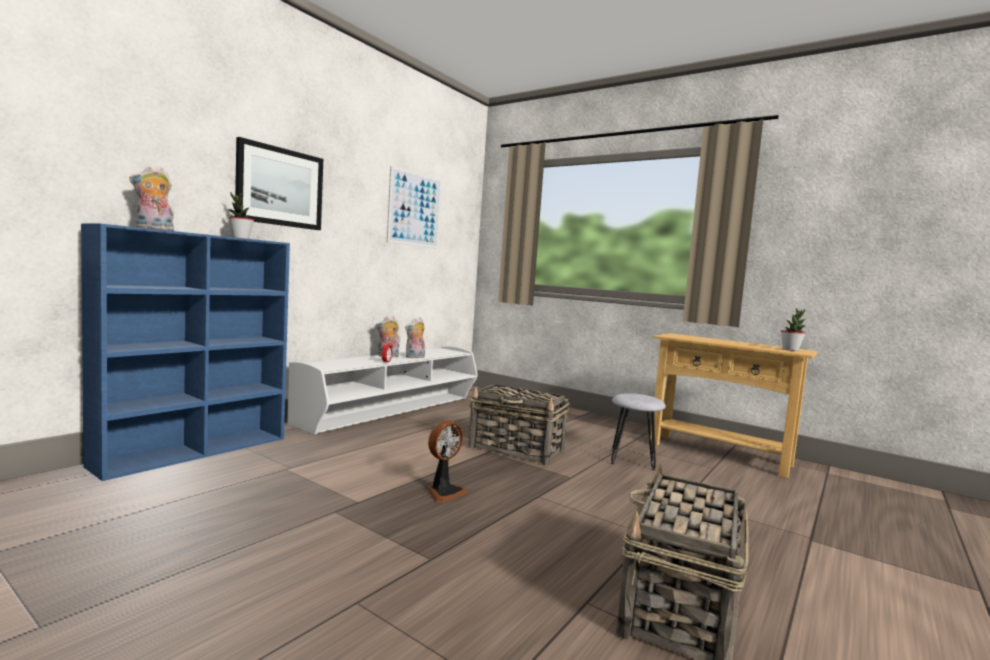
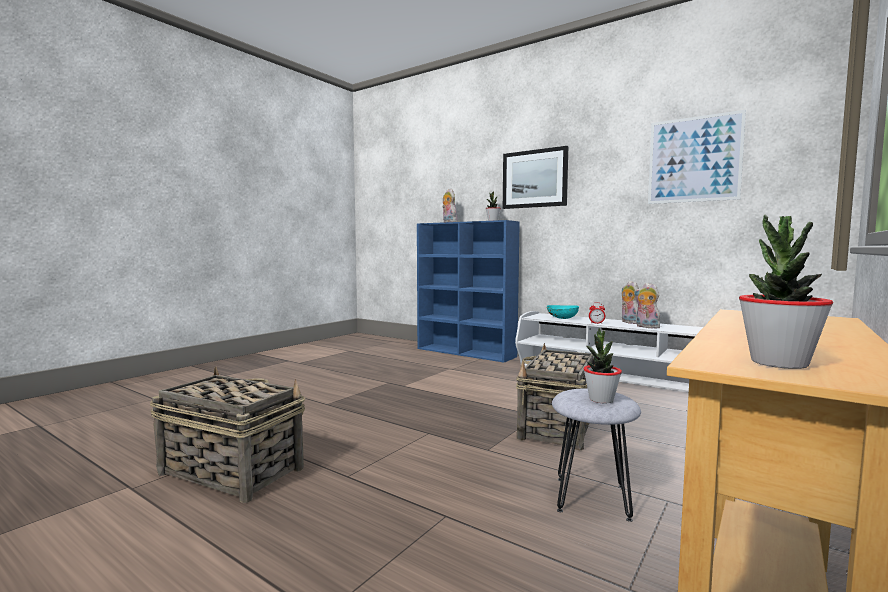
camera: 90 degrees right, 0 degrees up
(345, 364) = (562, 318): none -> turquoise bowl
(444, 492) = (426, 403): fan -> none
(645, 397) = (601, 400): none -> potted plant

